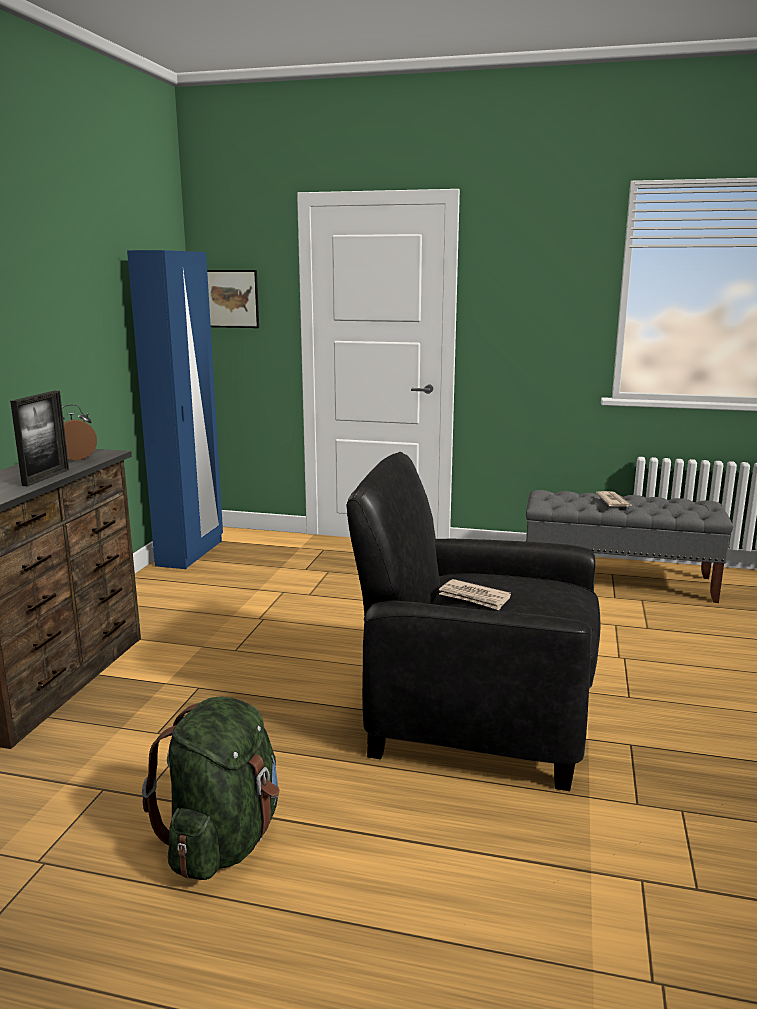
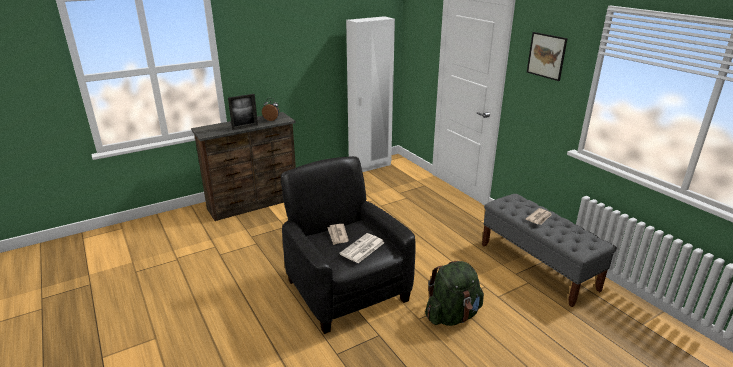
camera: 45 degrees right, 10 degrees up
(190, 553) = (370, 166): blue wardrobe -> white wardrobe
(224, 840) = (216, 280): green backpack -> green backpack (452, 315)
(231, 299) = (415, 41): picture -> picture (546, 56)
(546, 597) = (362, 249): none -> newspaper

